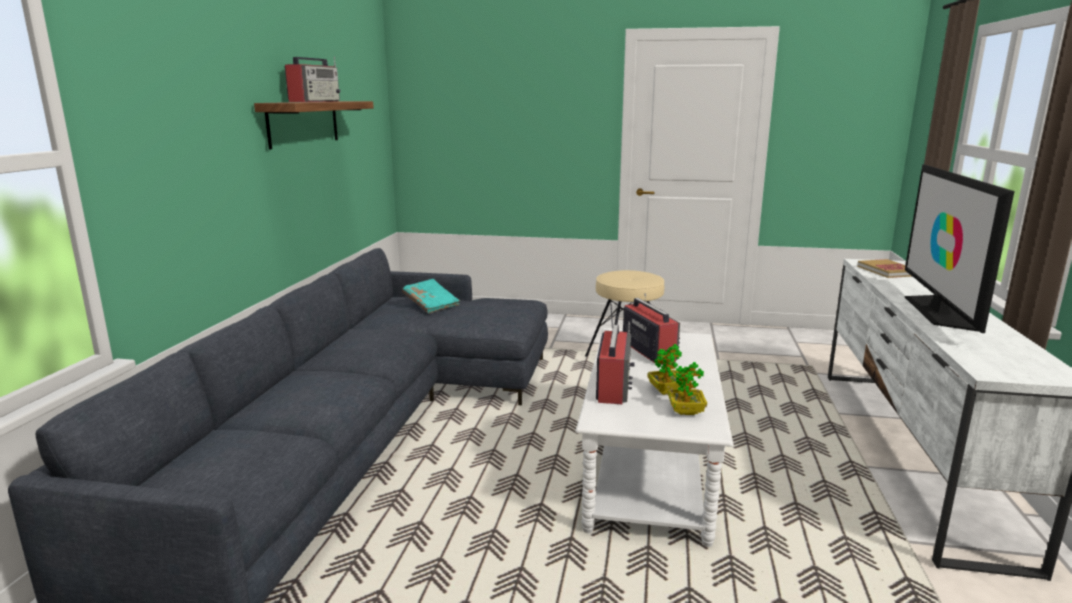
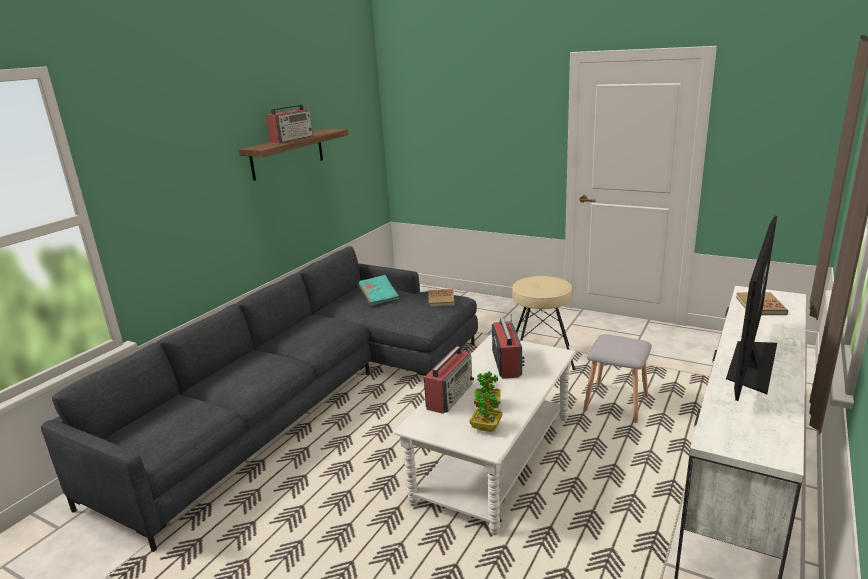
camera: 20 degrees right, 5 degrees up
(511, 303) = (441, 299): none -> book
(739, 399) = (617, 404): none -> grey stool

